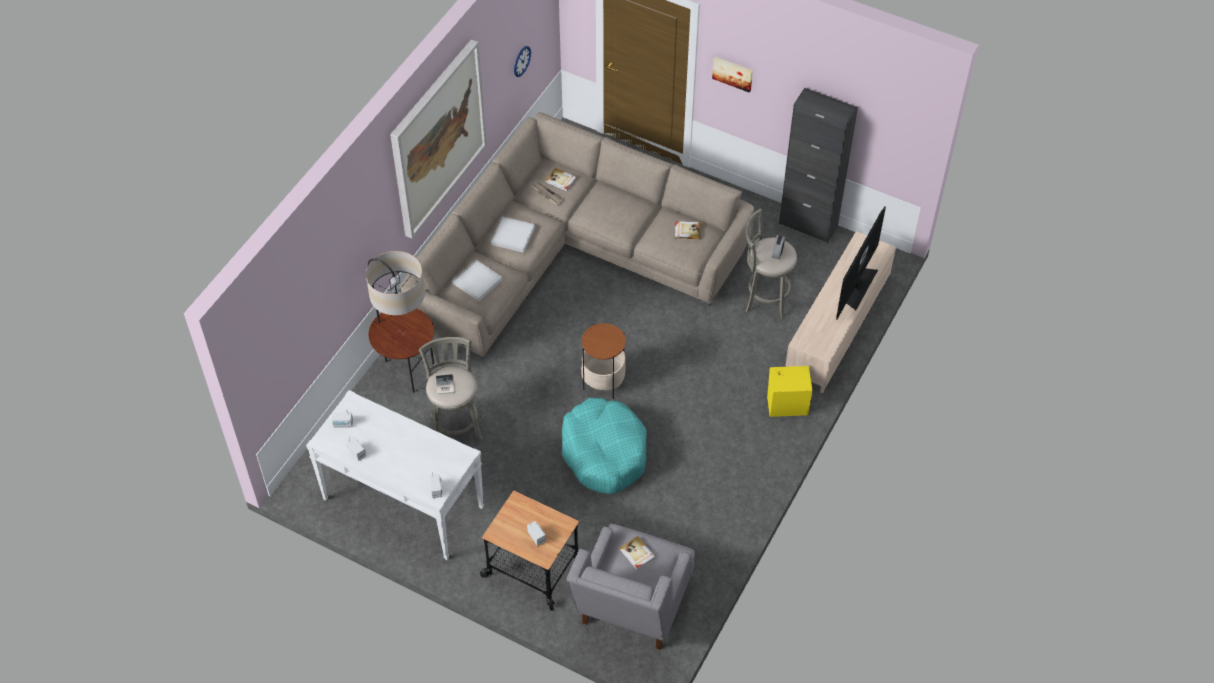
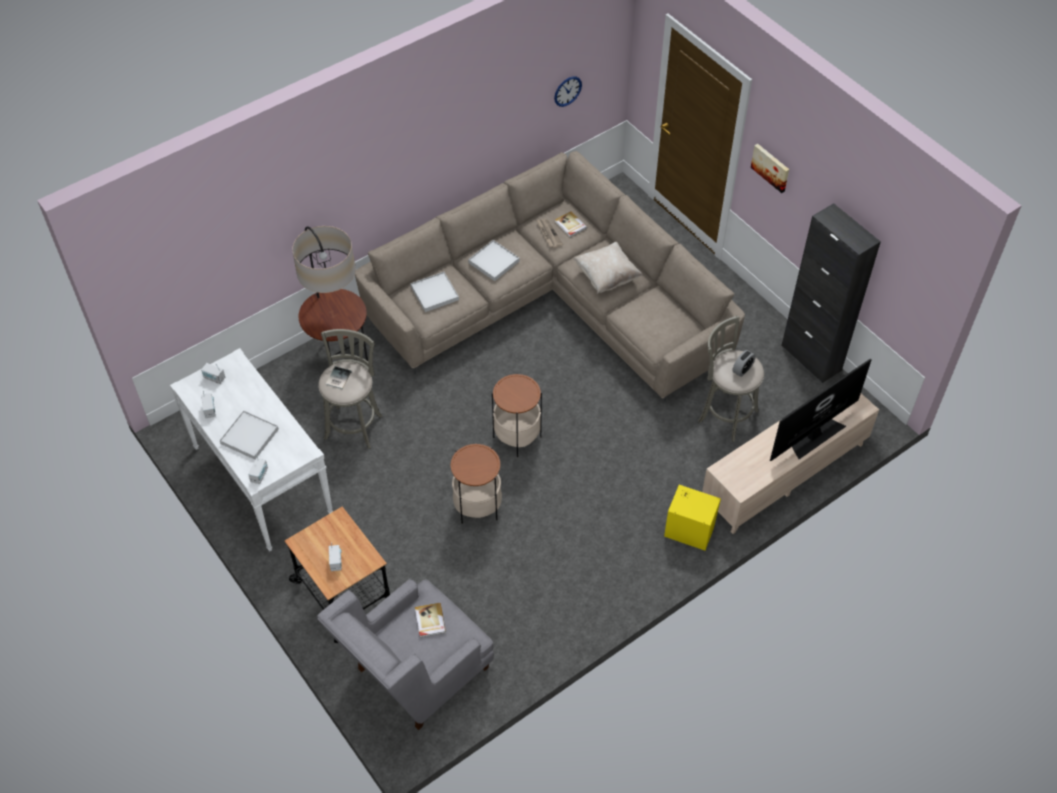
camera: 25 degrees right, 0 degrees up
(407, 461) = (249, 436): none -> white tray
(437, 138) = (430, 132): picture -> none
(604, 452) = (478, 507): turquoise dog bed -> side table
(617, 215) = (606, 277): none -> beige pillow
(687, 231) = (667, 316): book -> none

